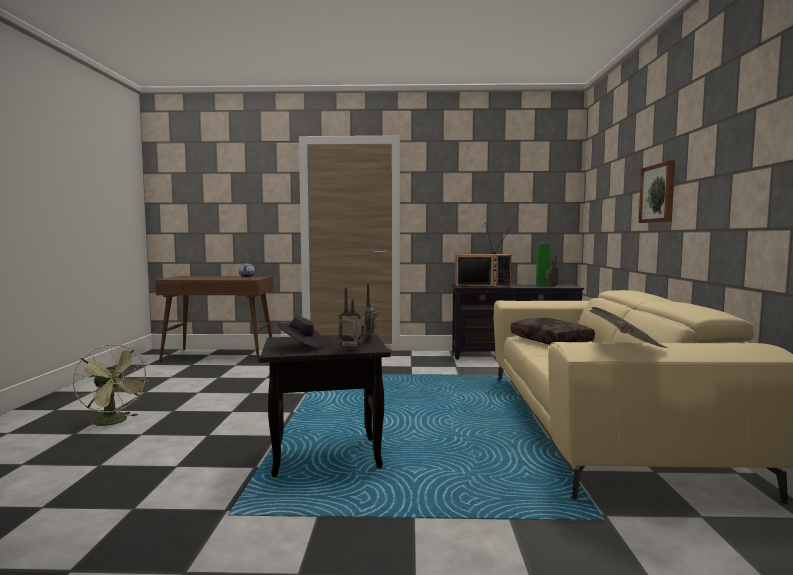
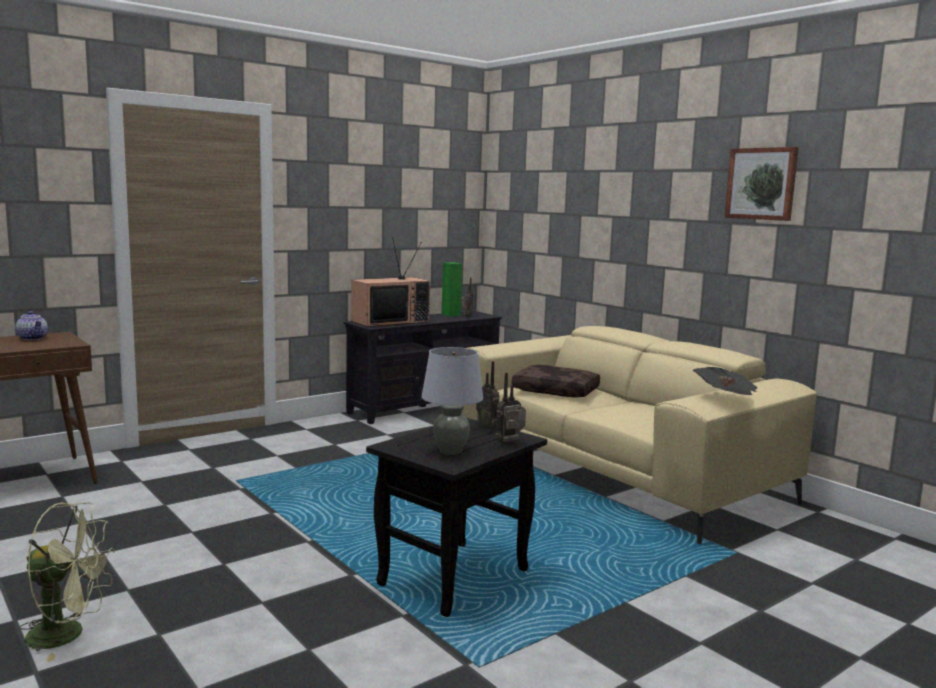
camera: 40 degrees left, 5 degrees up
(301, 346) = (450, 451): black hat -> grey table lamp
(658, 193) = (628, 224): picture -> picture (761, 184)

